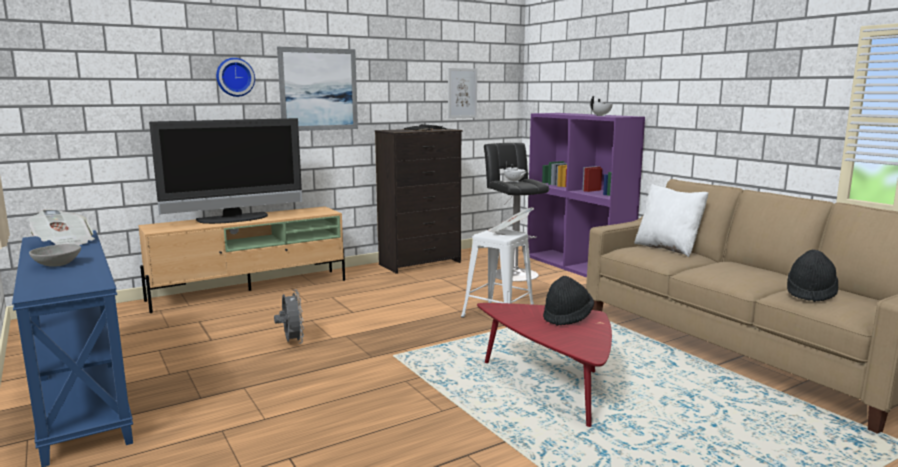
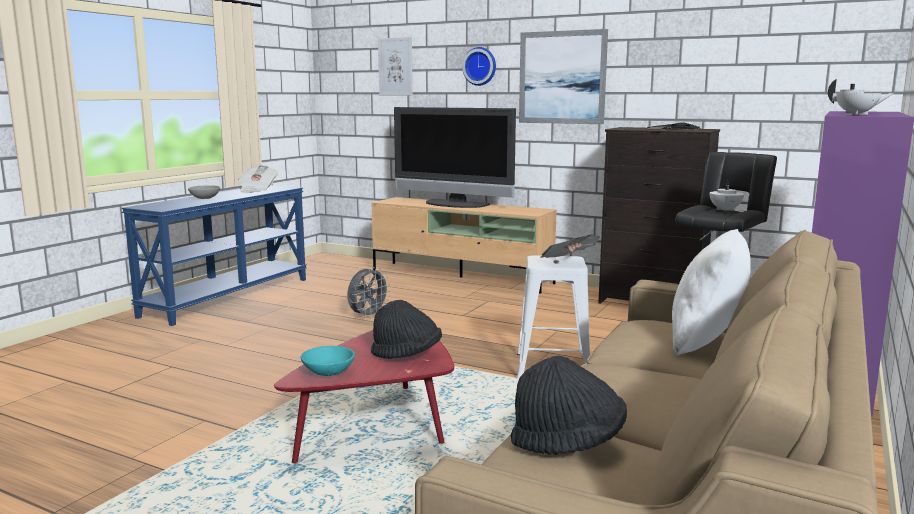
camera: 60 degrees right, 0 degrees up
(462, 93) = (770, 80): picture -> picture (395, 66)
(585, 343) = (328, 372): none -> turquoise bowl

